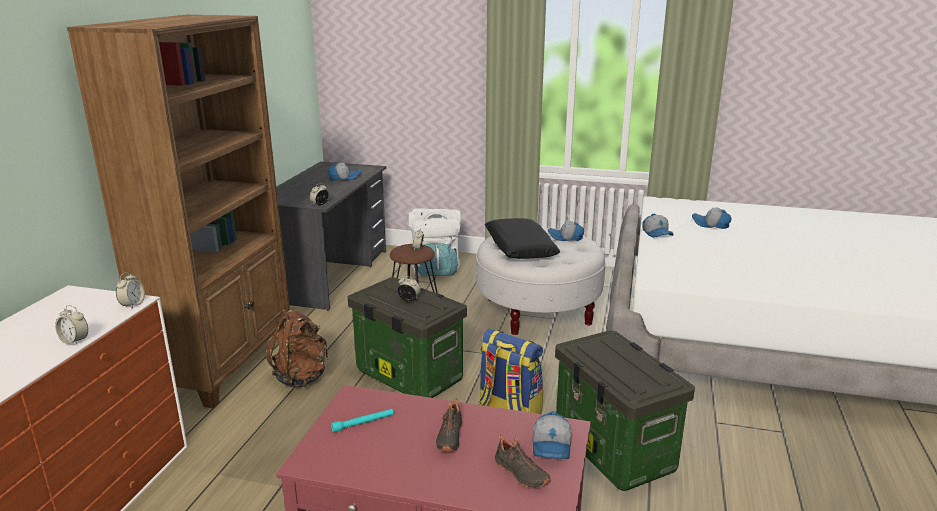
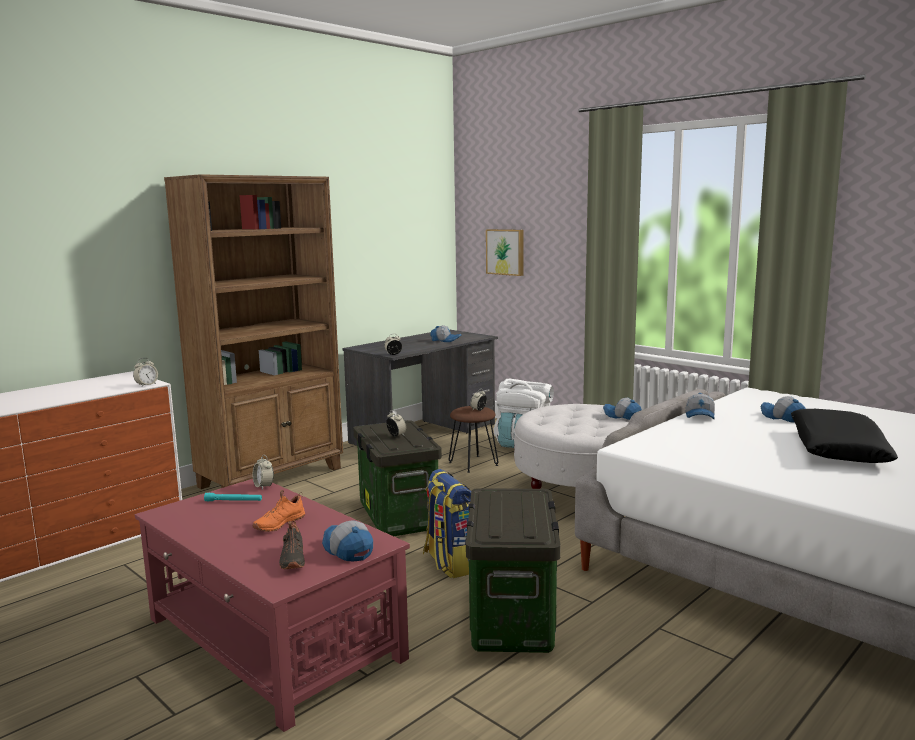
camera: 30 degrees right, 10 degrees down
(75, 341) = (83, 396): alarm clock -> alarm clock (263, 486)
(301, 377) = (314, 498): brown backpack -> none
(384, 78) = (506, 252): none -> picture
(449, 437) = (278, 523): black shoe -> orange shoe
(520, 248) = (561, 417): black pillow -> black pillow (837, 449)
(552, 446) = (347, 550): cap -> cap turned 105 degrees clockwise

